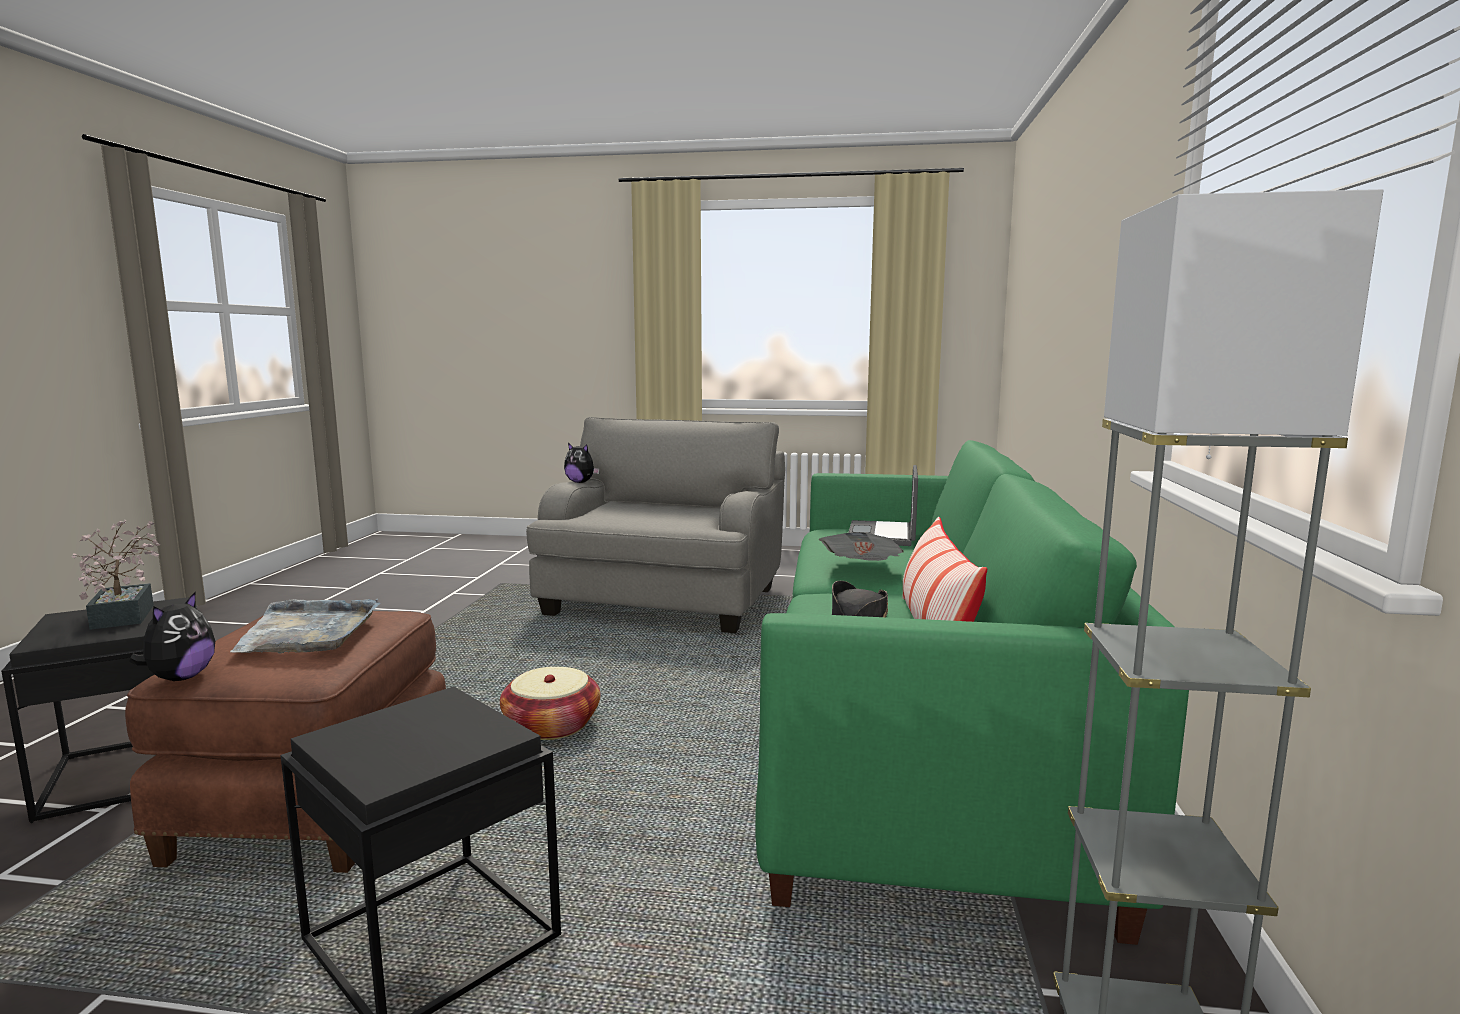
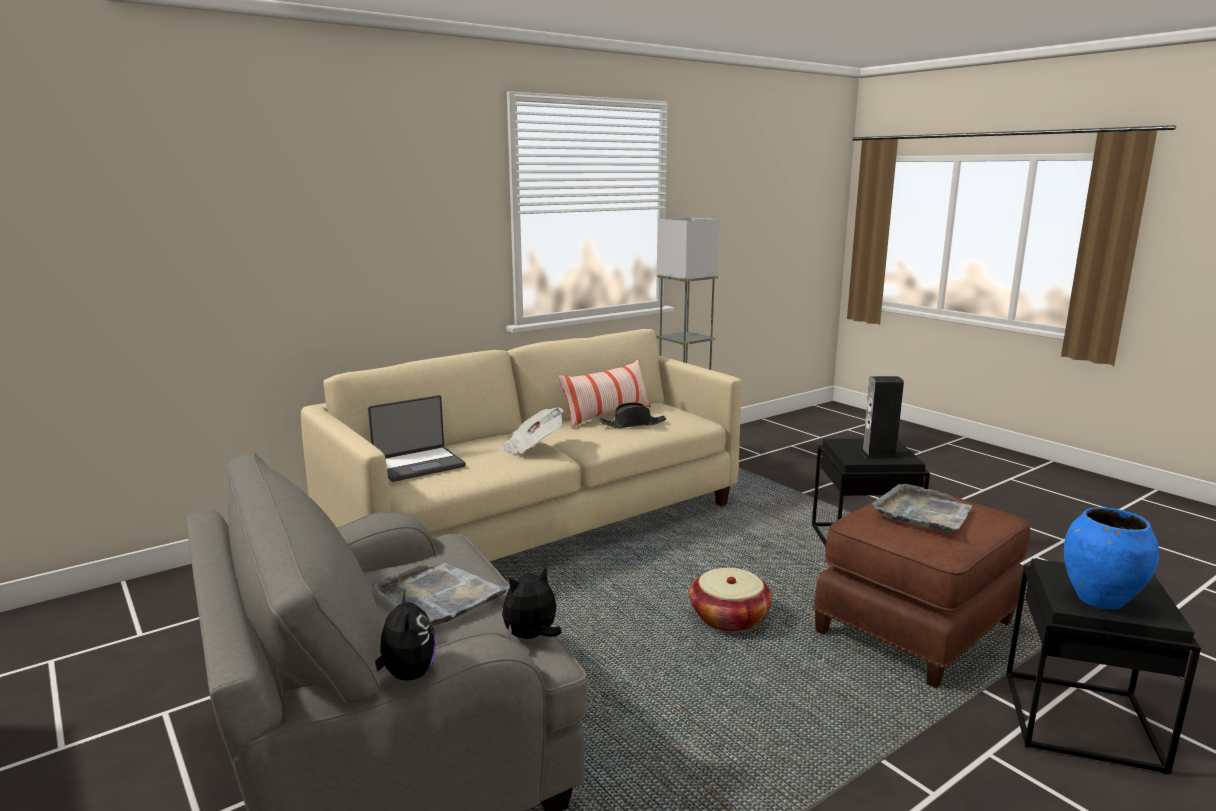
camera: 135 degrees left, 5 degrees up
(126, 614) = (1099, 600): potted plant -> blue vase
(180, 678) = (998, 512): plush toy -> plush toy (532, 637)
(397, 728) = (878, 455): none -> speaker
(655, 515) = (438, 597): none -> grey tray
(917, 731) = (540, 524): green sofa -> beige sofa

